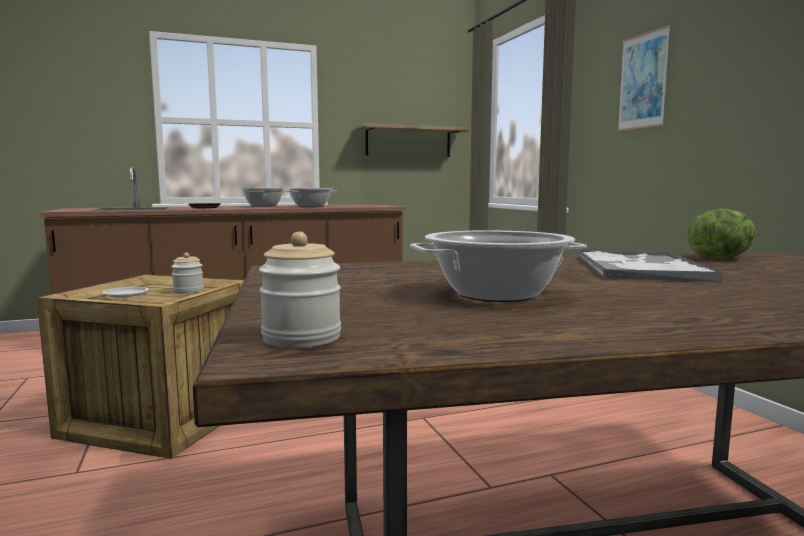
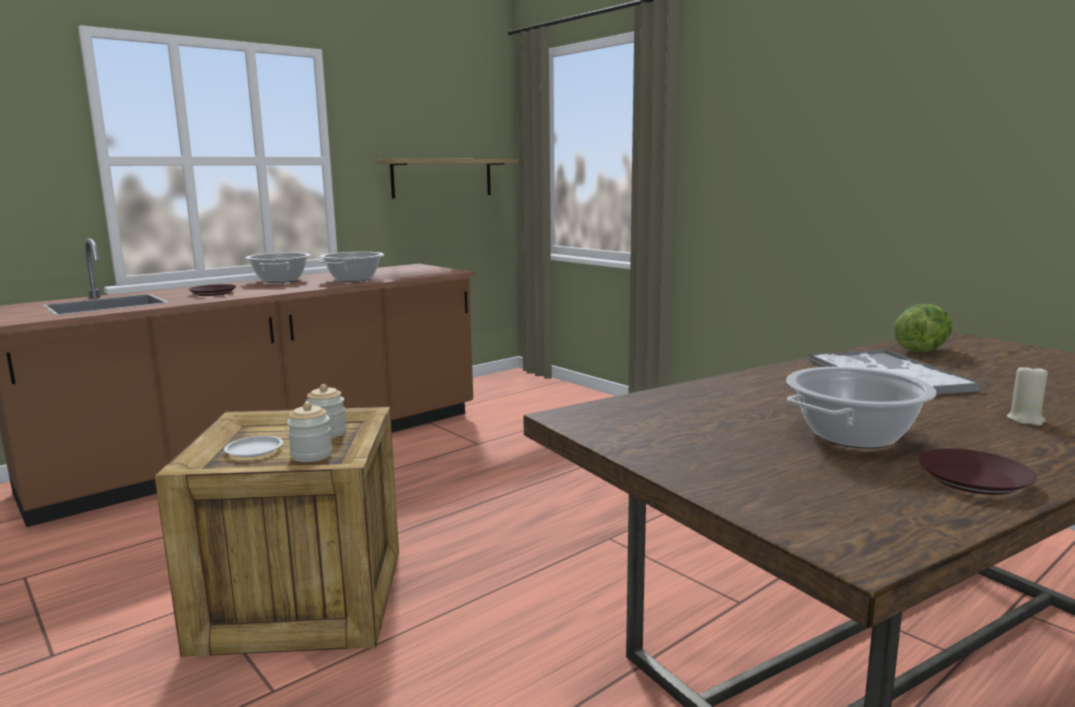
camera: 20 degrees left, 5 degrees up
(301, 338) = (834, 526): jar -> jar (311, 455)
(545, 328) = (974, 480): none -> brown plate
(643, 81) = (765, 134): picture -> none
(728, 300) = (1025, 420): none -> beige candle

